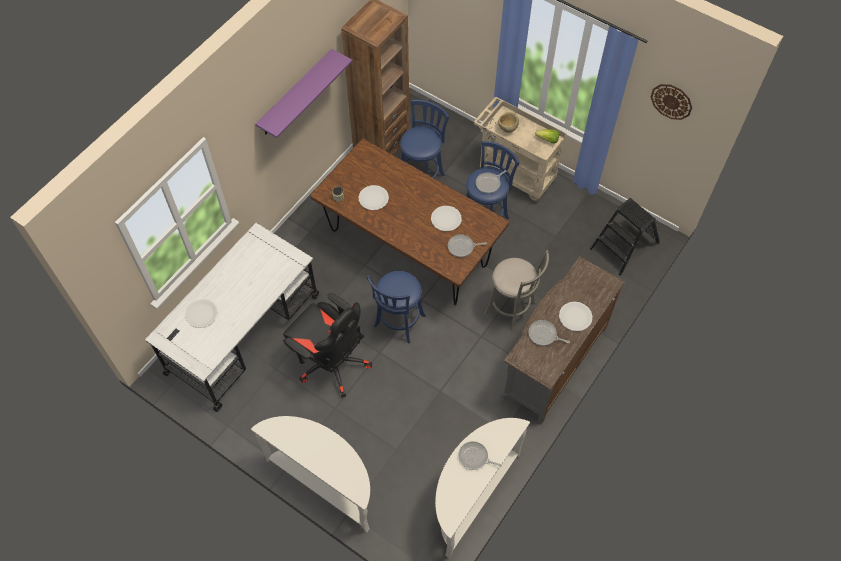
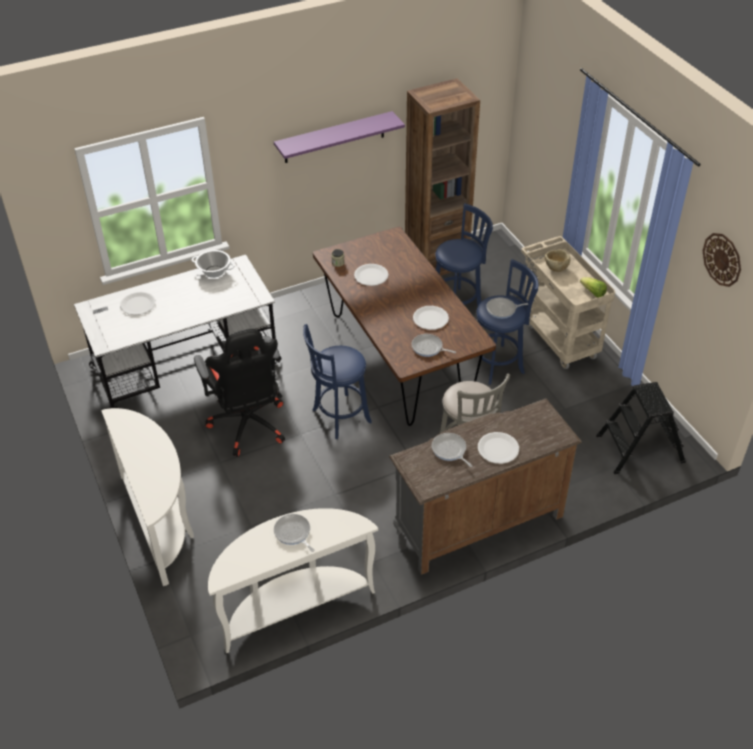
camera: 30 degrees right, 15 degrees down
(242, 252) = (214, 272): none -> cooking pot

